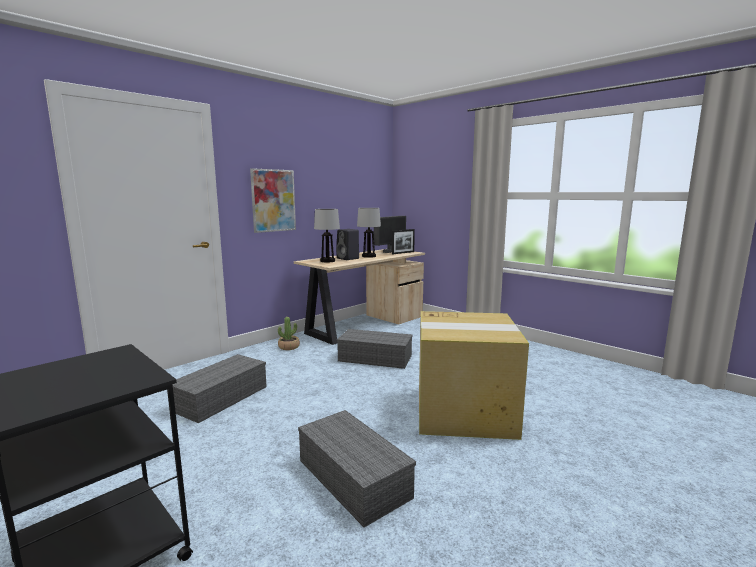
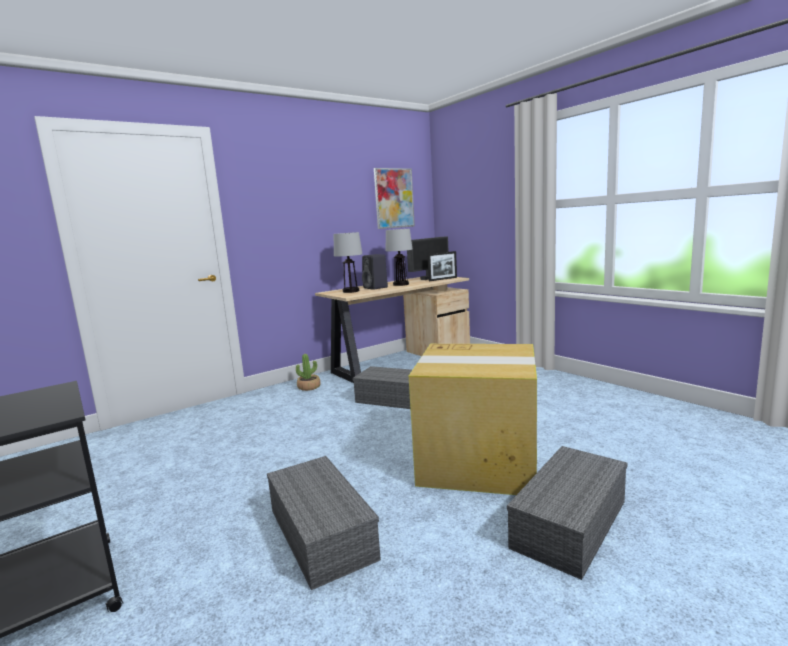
camera: 10 degrees right, 0 degrees up
(221, 397) = (218, 440): grey storage box -> grey storage box (569, 522)
(273, 200) = (288, 227): picture -> picture (394, 198)

